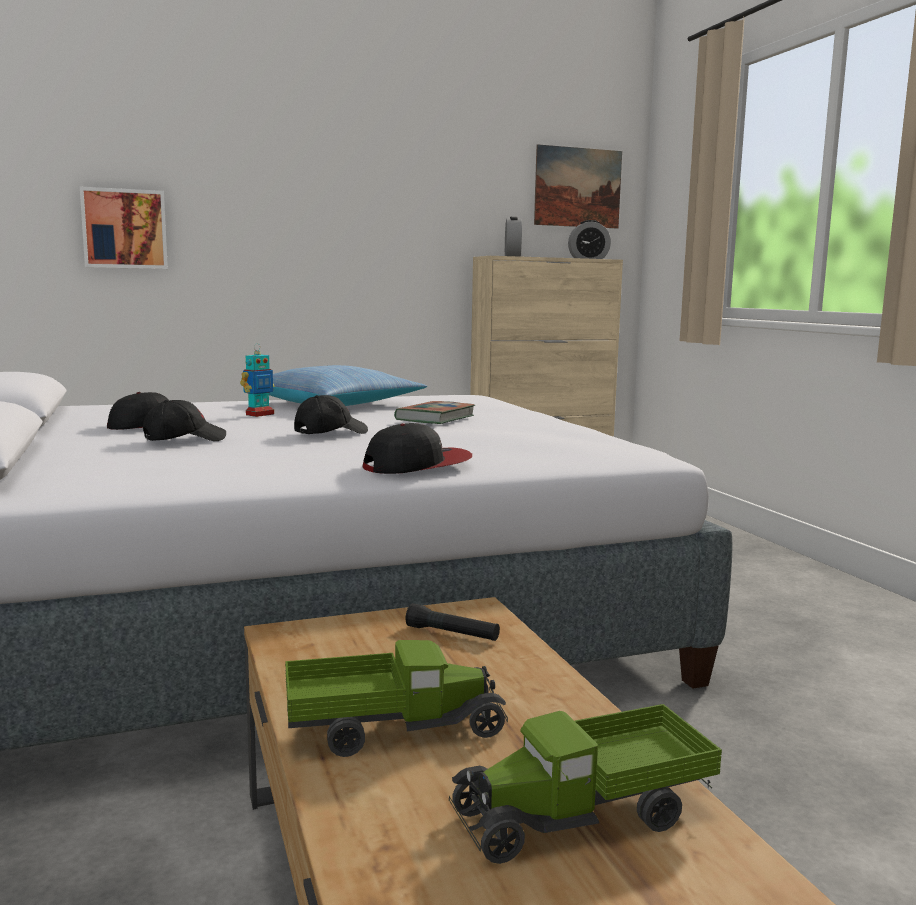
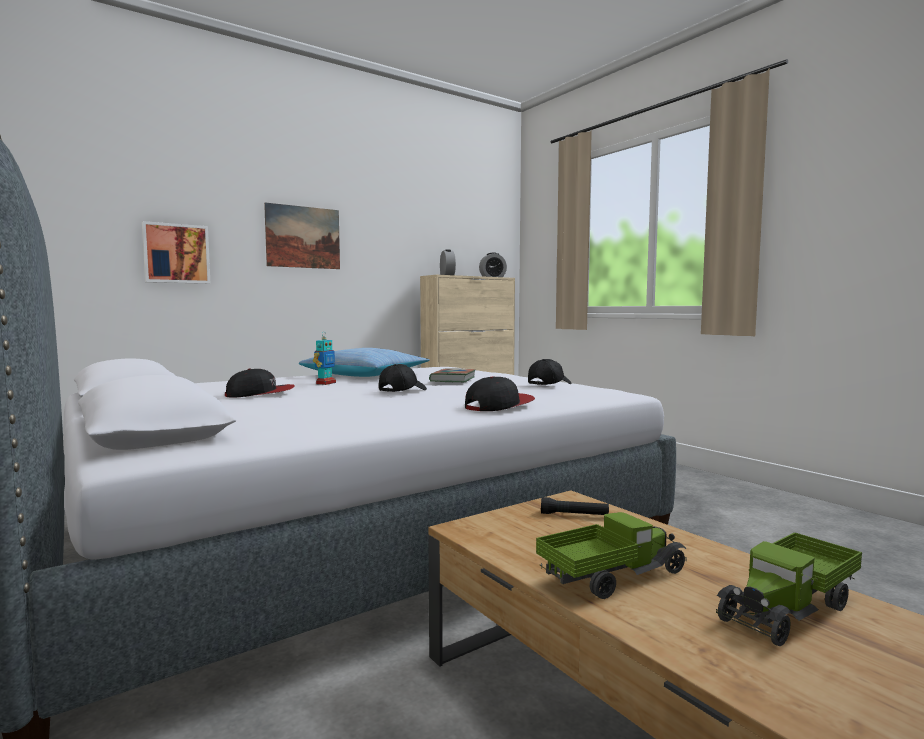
camera: 15 degrees left, 5 degrees down
(184, 439) = (303, 400): black cap -> black cap (549, 384)
(577, 187) = (481, 232): picture -> picture (303, 237)

